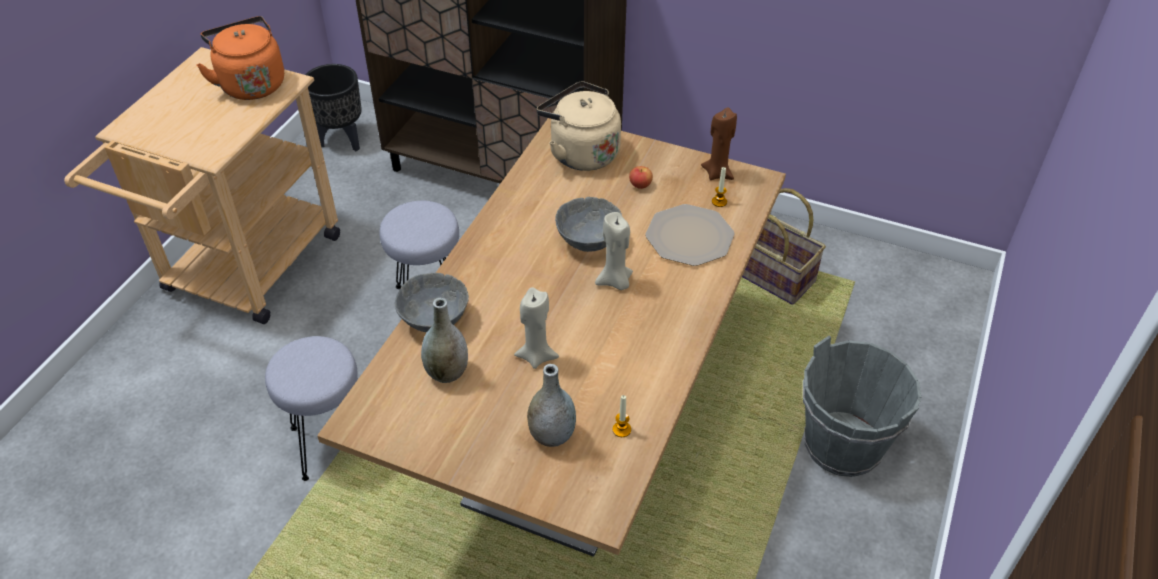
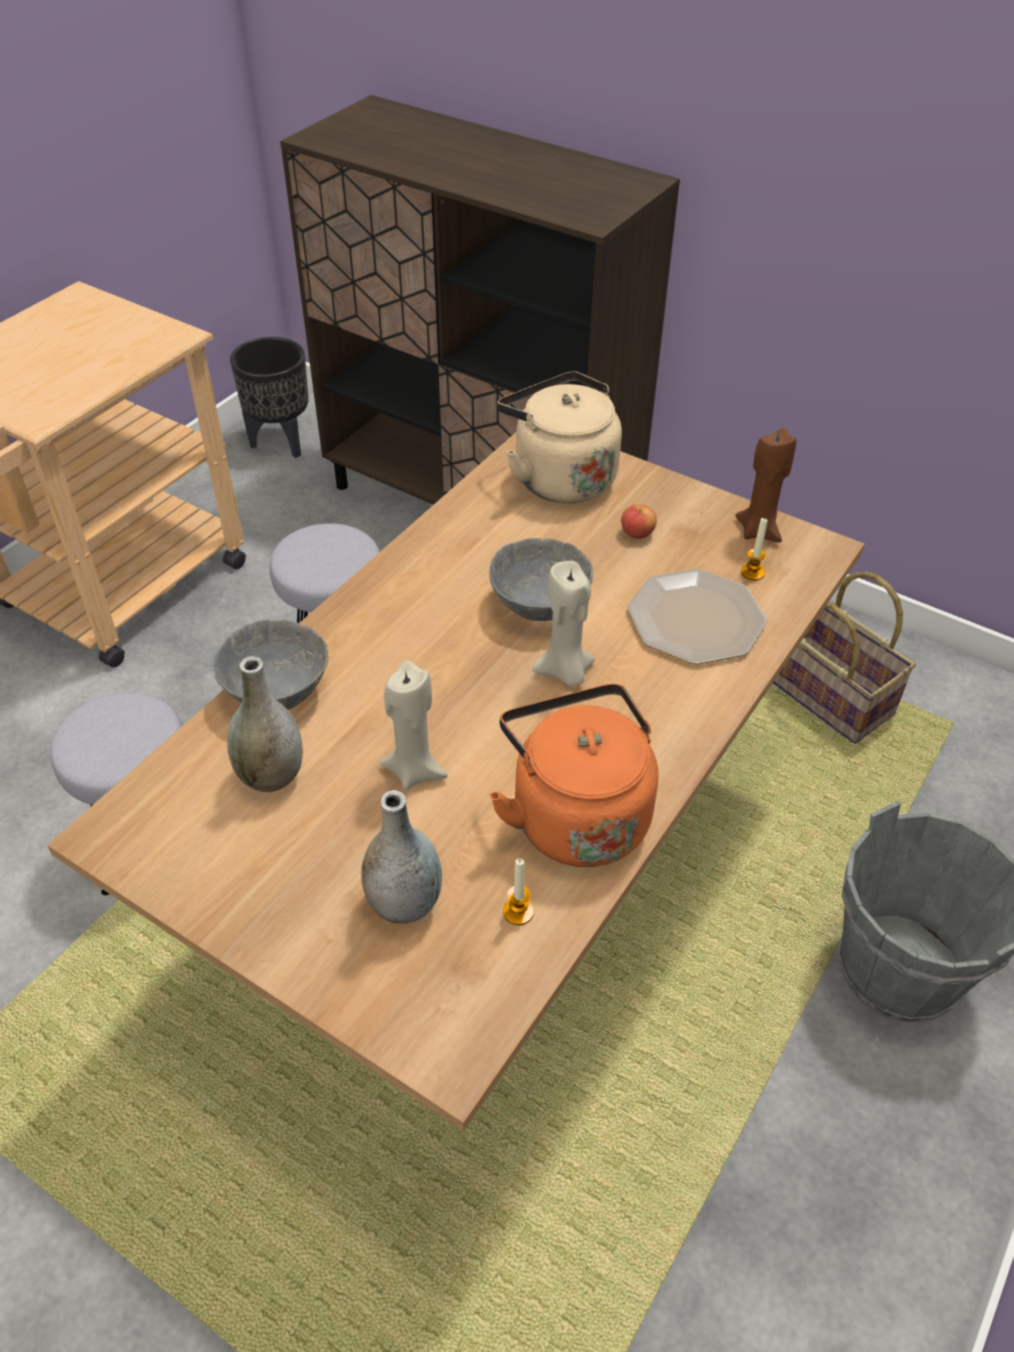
camera: 10 degrees right, 0 degrees up
(251, 83) = (125, 333): orange kettle -> orange kettle (576, 814)

